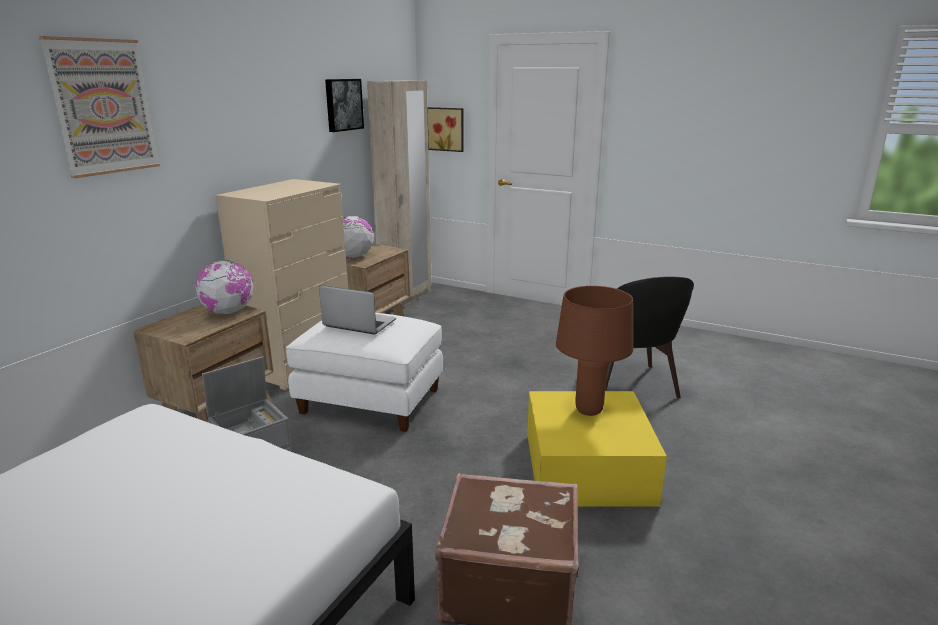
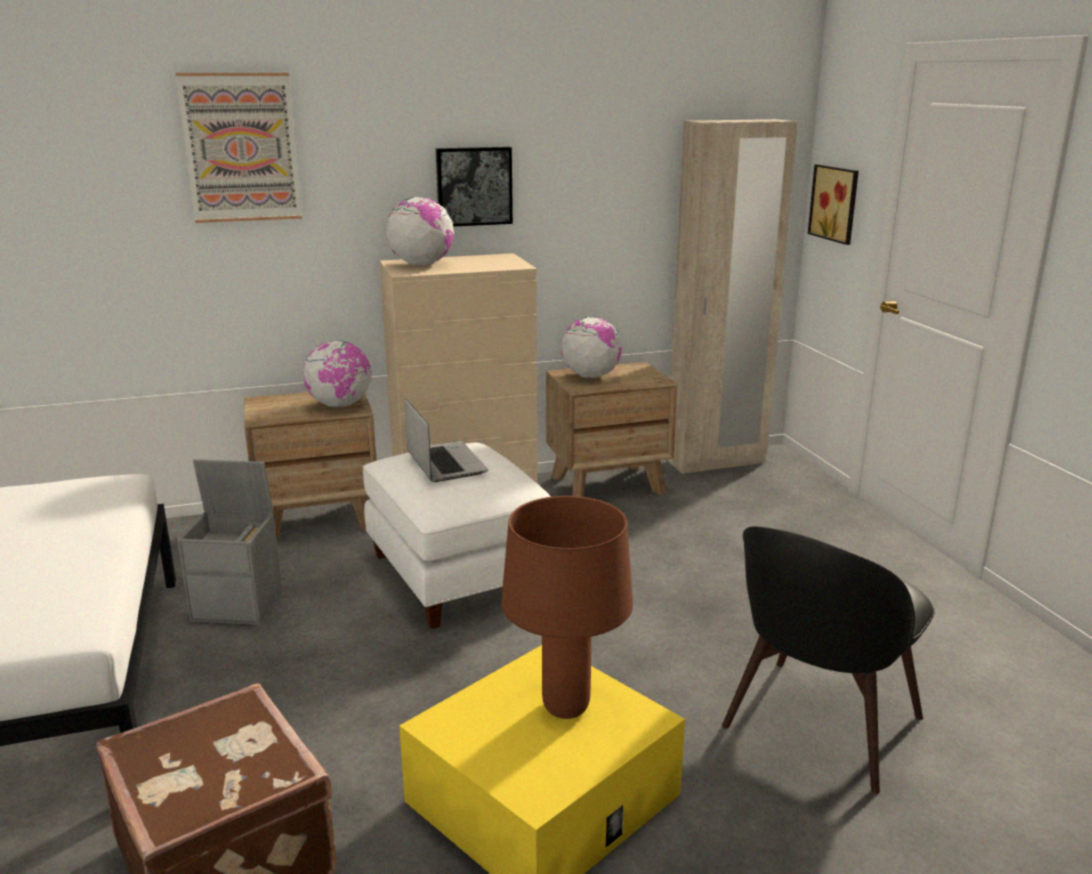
camera: 45 degrees right, 0 degrees up
(259, 192) = (421, 265): none -> globe
(343, 104) = (630, 154): picture -> picture (473, 186)

